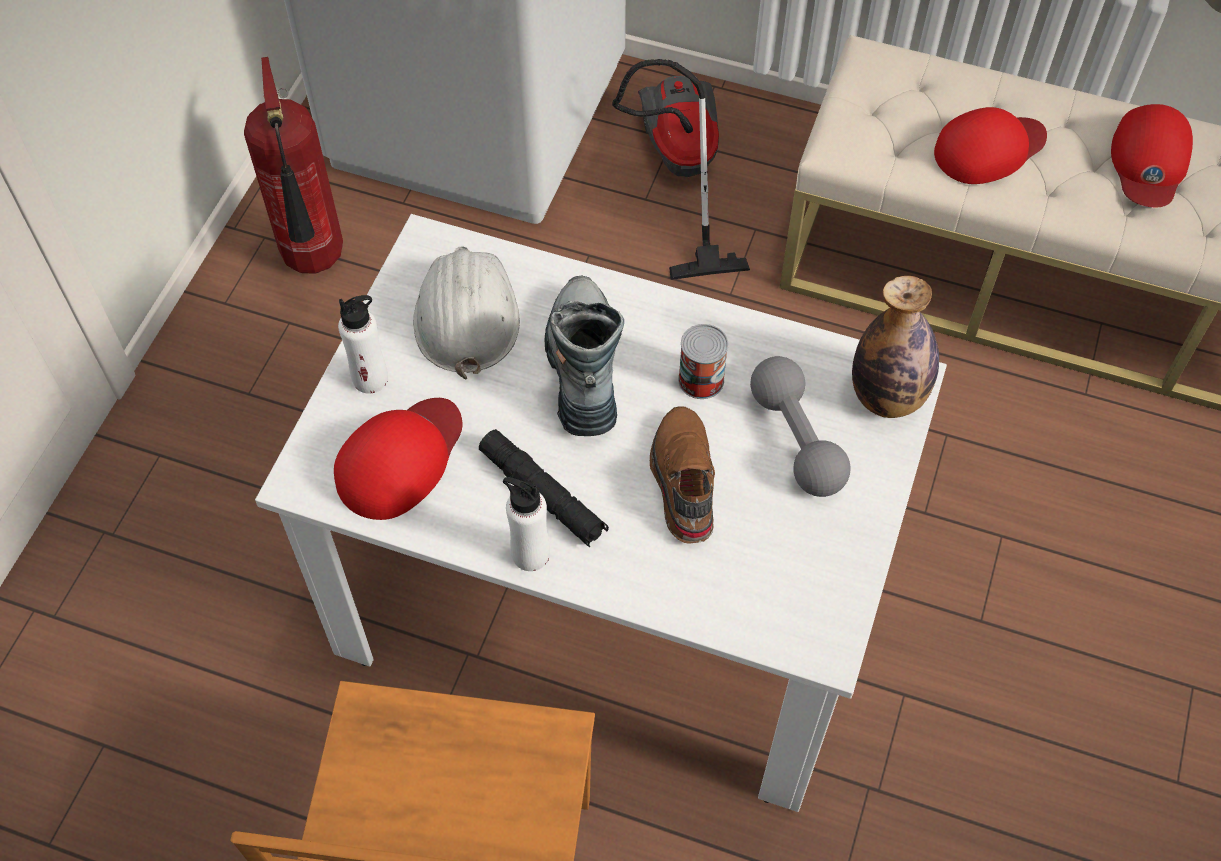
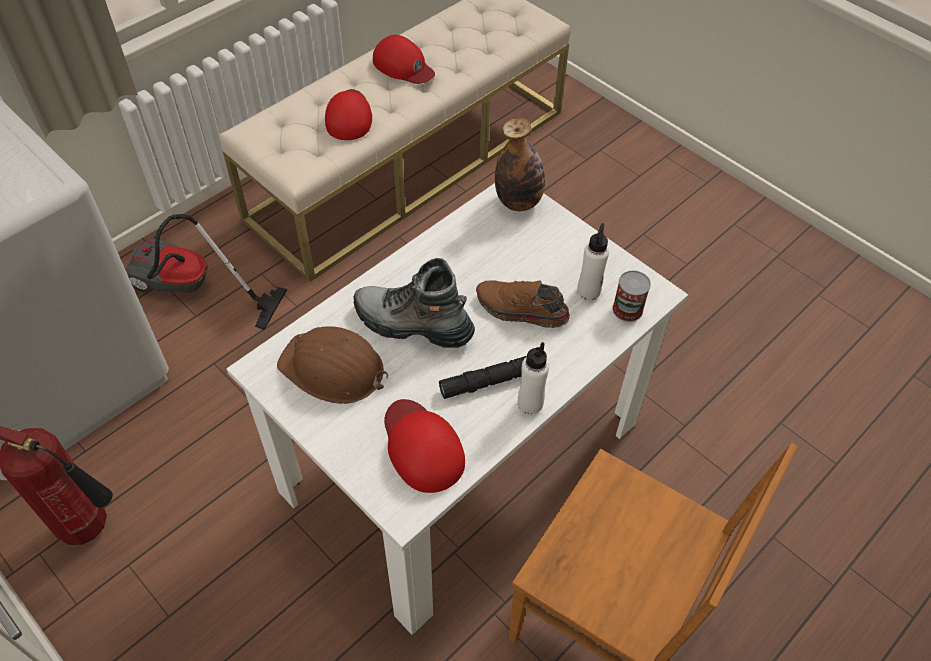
camera: 65 degrees left, 5 degrees down
(370, 378) = (347, 441): white bottle -> white bottle (588, 291)
(465, 316) = (333, 369): white hard hat -> brown hard hat
(701, 380) = (457, 274): can -> can (627, 309)
(796, 439) = (523, 250): grey dumbbell -> none

